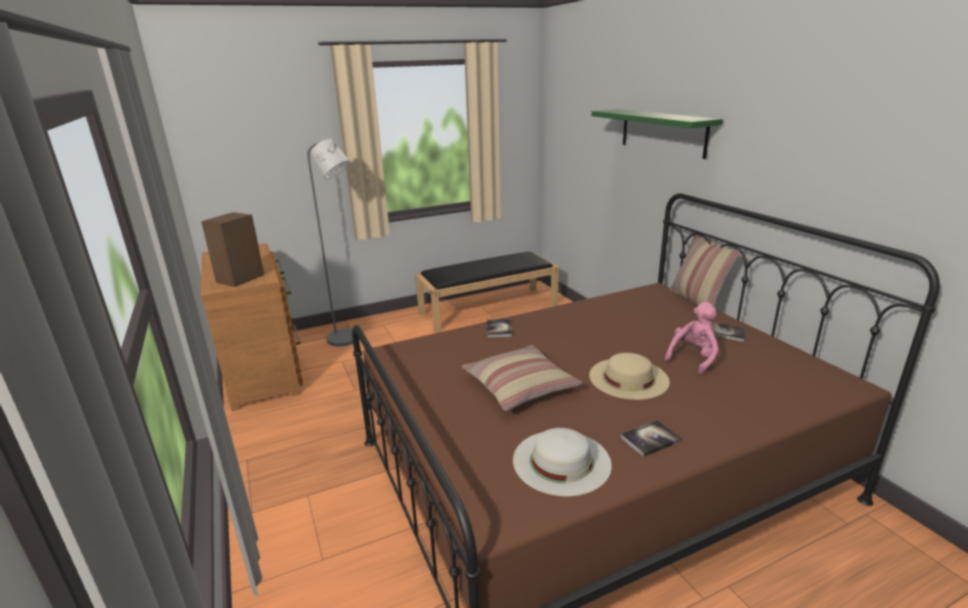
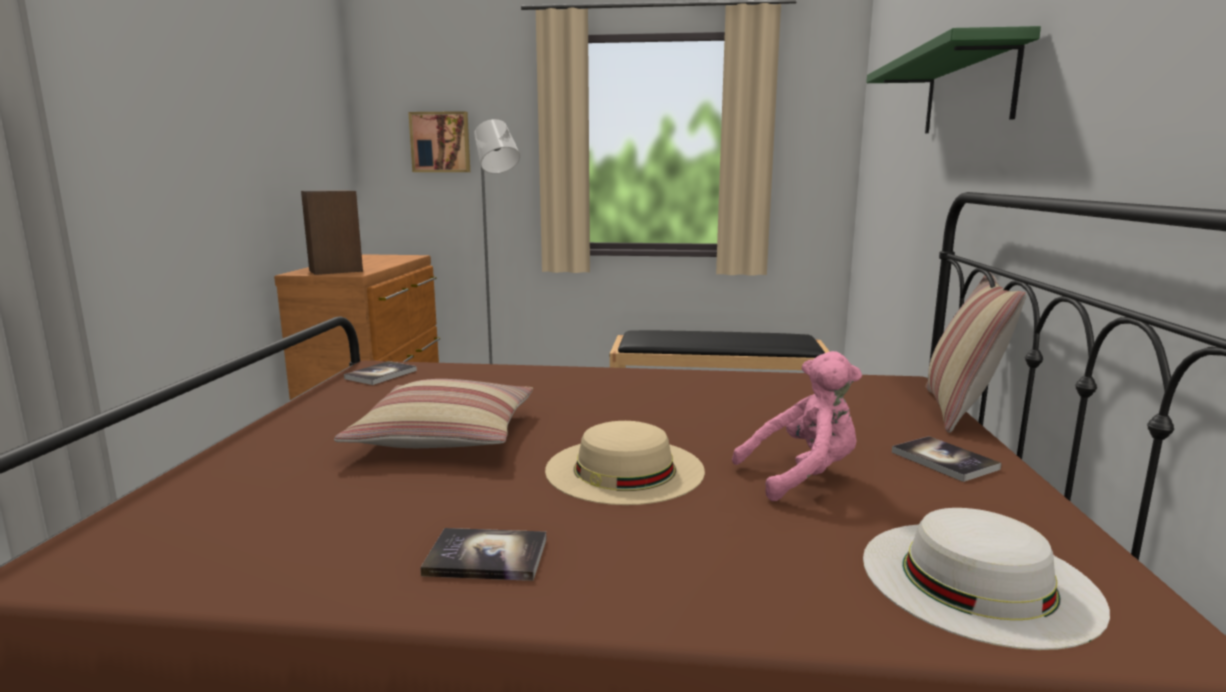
camera: 30 degrees right, 10 degrees down
(256, 151) = (440, 142): none -> picture
(499, 329) = (552, 375): book -> book (381, 374)
(561, 461) = (297, 533): white hat -> white hat (977, 579)

